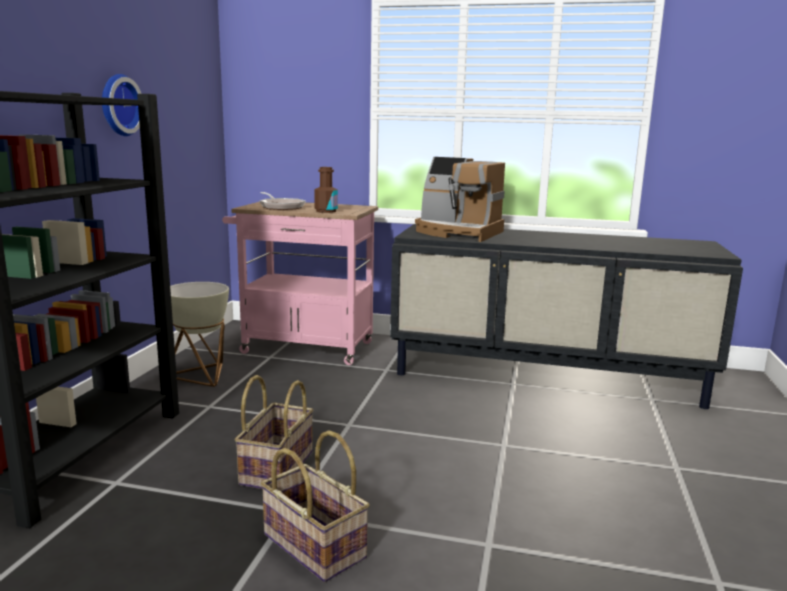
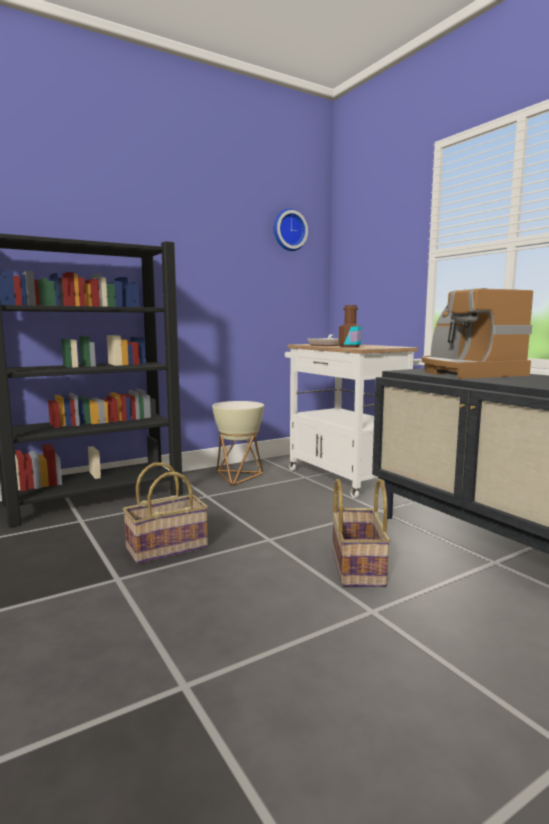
camera: 45 degrees right, 5 degrees down
(118, 105) = (202, 261): wall clock -> wall clock (288, 230)
(303, 347) = (341, 477): pink cart -> white cart
(312, 546) = (82, 608): basket -> basket (356, 567)

